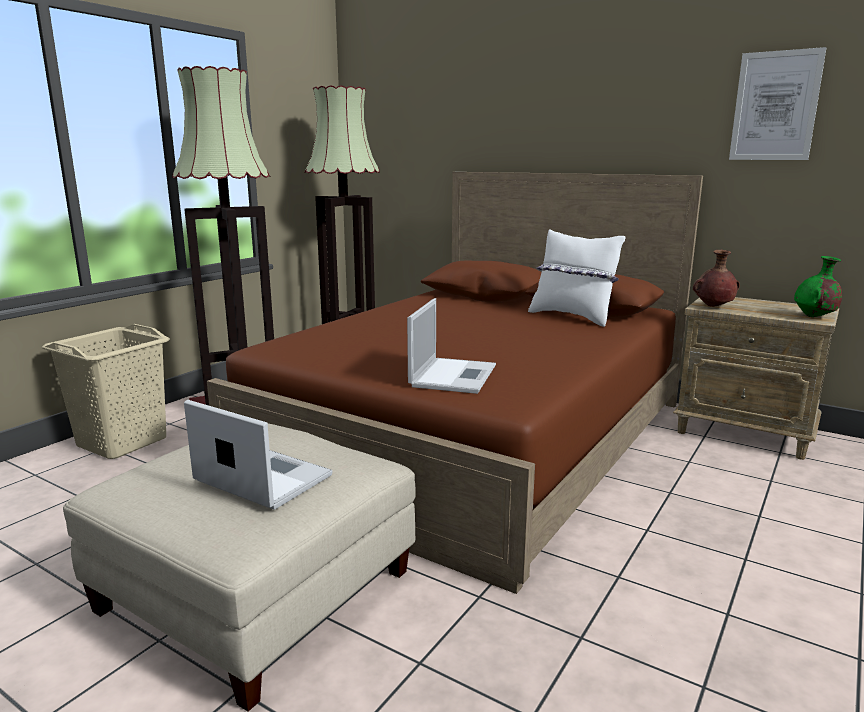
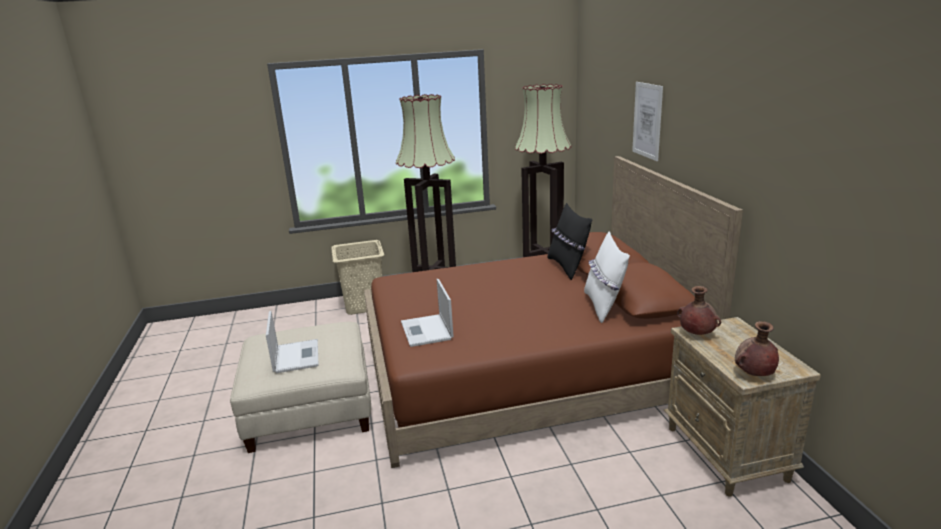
camera: 45 degrees right, 5 degrees up
(453, 375) = (427, 331): laptop -> laptop turned 105 degrees clockwise
(461, 300) = (568, 267): none -> black pillow
(775, 106) = (796, 159): picture -> picture (647, 120)
(814, 317) = (753, 374): green vase -> brown vase

